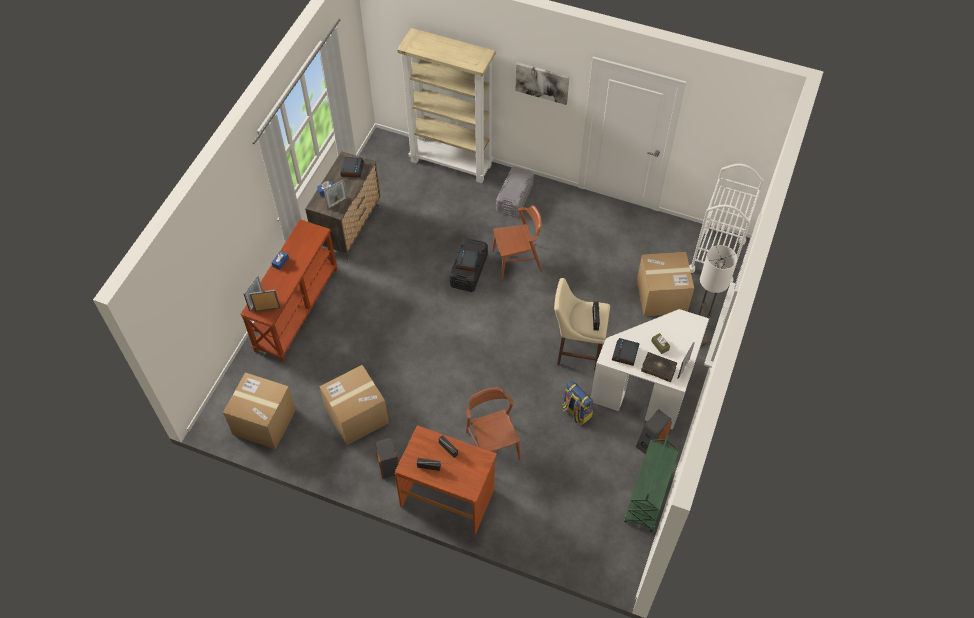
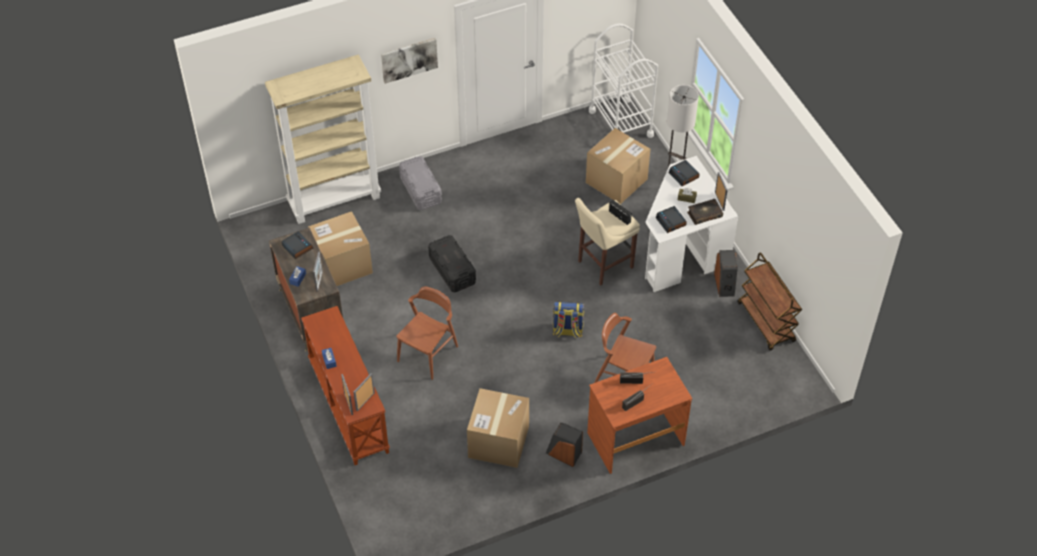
camera: 45 degrees left, 5 degrees down
(264, 422) = (431, 507): cardboard box -> cardboard box (342, 264)
(467, 262) = (454, 260): alarm clock -> alarm clock (684, 175)
(517, 261) = (481, 235): brown chair -> brown chair (428, 354)
(576, 412) = (653, 307): backpack -> backpack (567, 331)
(648, 498) = (766, 323): green cart -> brown cart

